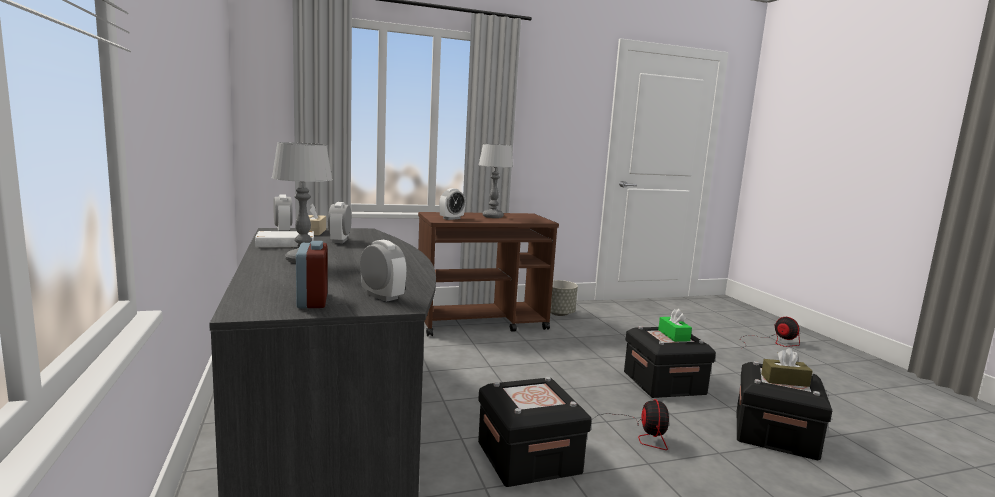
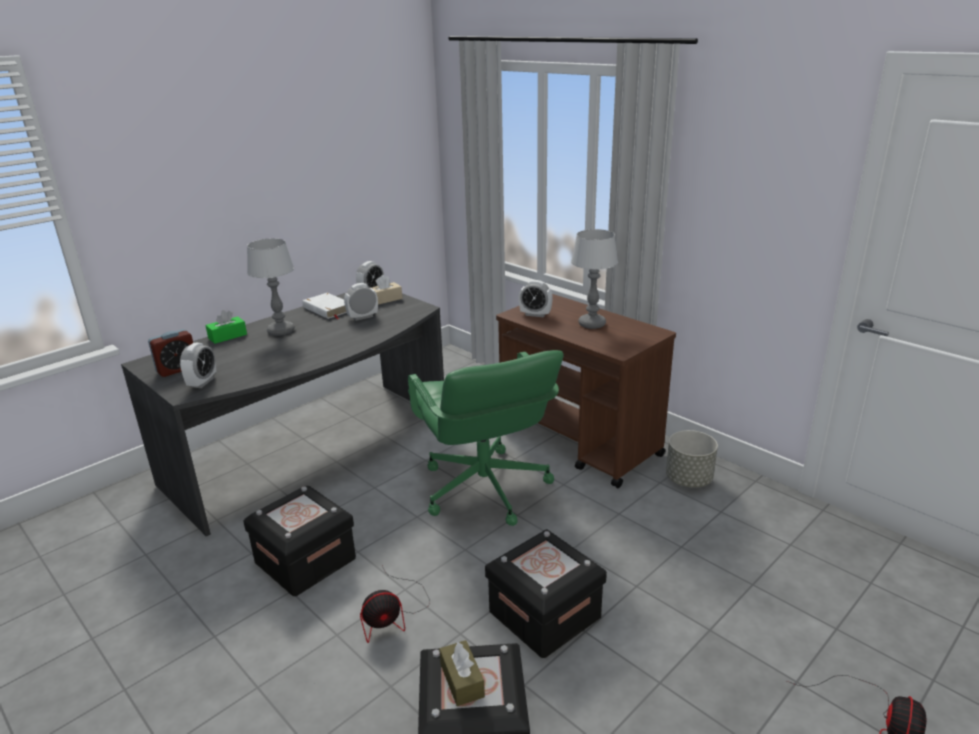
camera: 65 degrees right, 15 degrees up
(502, 362) = (484, 489): none -> green office chair
(673, 335) = (547, 565): green tissue box -> green tissue box (227, 336)

